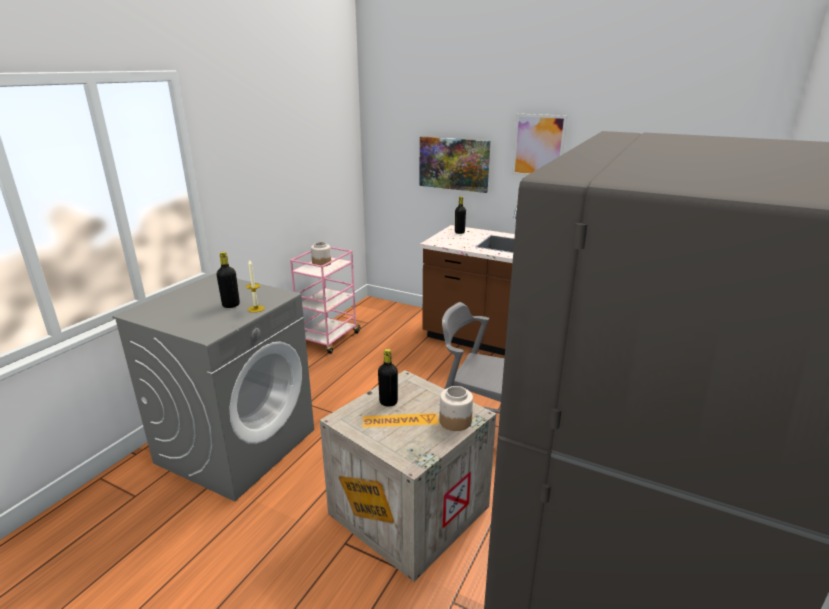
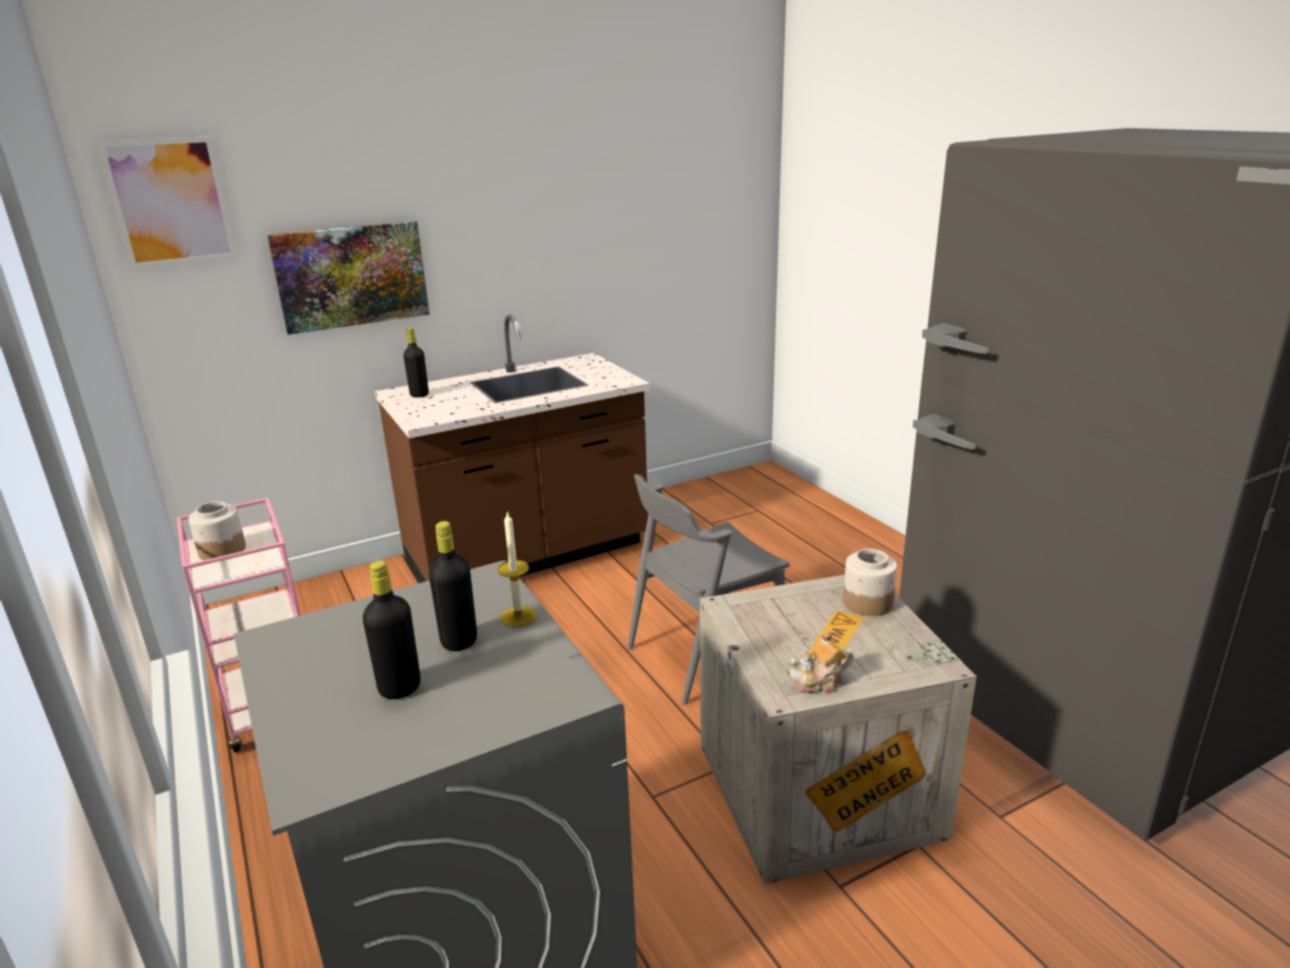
camera: 55 degrees left, 0 degrees up
(359, 426) = (819, 682): none -> teapot
(388, 402) = (777, 639): black bottle -> black bottle (400, 688)
(538, 146) = (499, 216): picture -> picture (170, 202)

